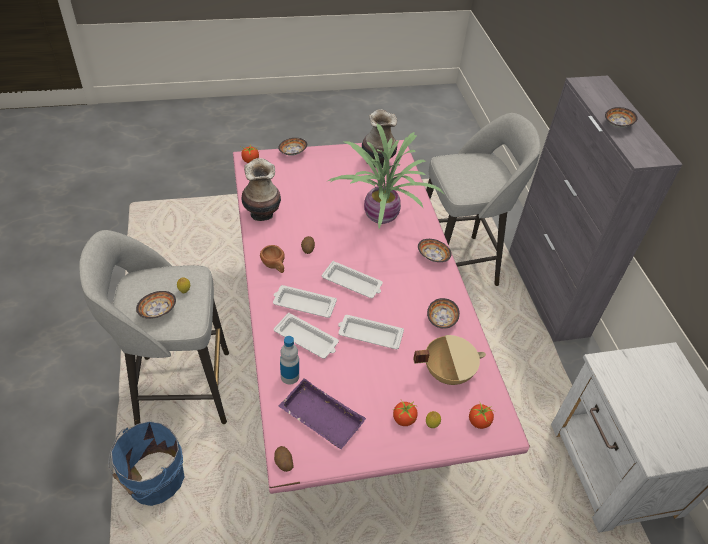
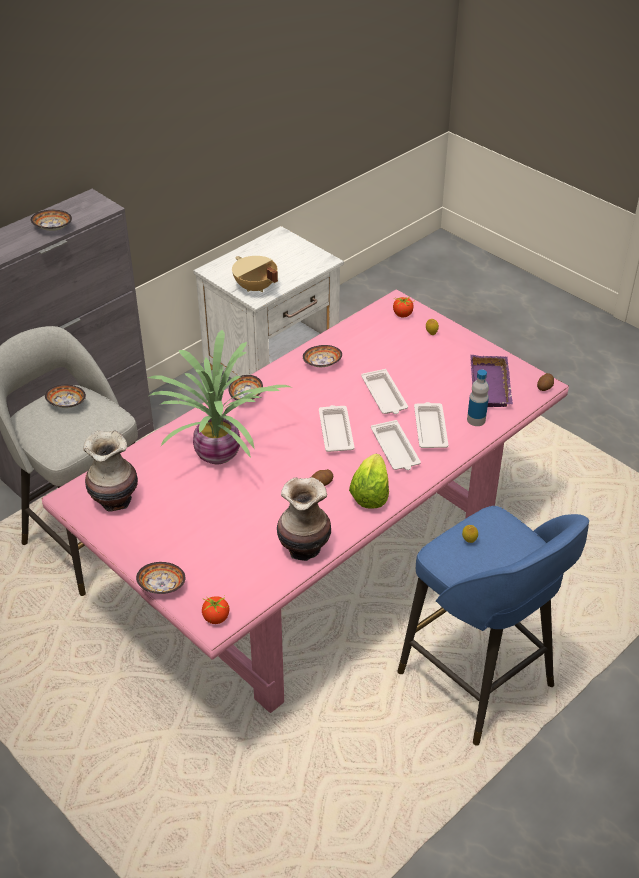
camera: 120 degrees left, 5 degrees down
(153, 480) = (578, 633): blue bucket -> none
(157, 311) = (512, 544): bowl -> bowl (67, 405)
(180, 389) = (478, 682): grey stool -> blue stool
(274, 266) = (370, 494): brown cup -> lettuce
(403, 419) = (442, 347): tomato -> none
(447, 372) = (375, 342): beige cooking pot -> beige cooking pot (255, 288)

